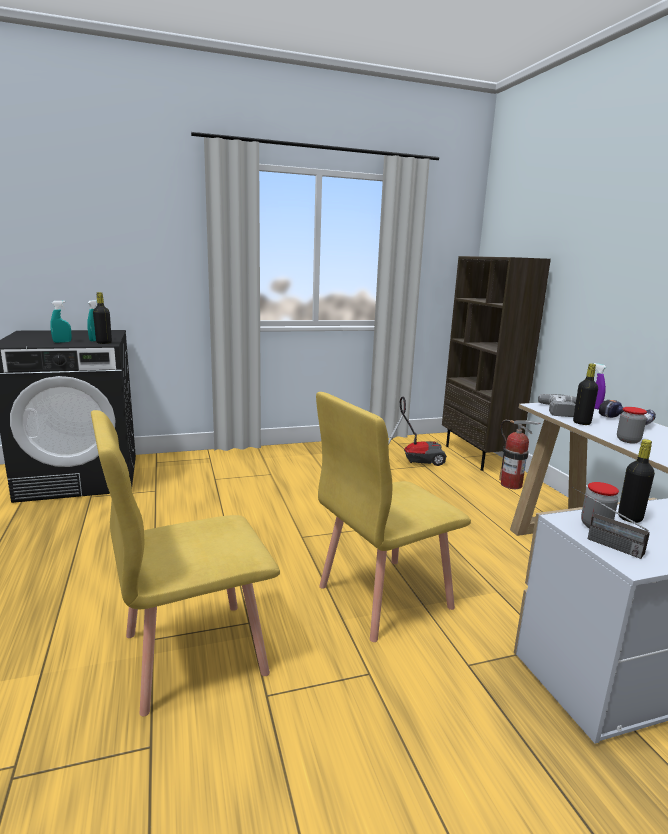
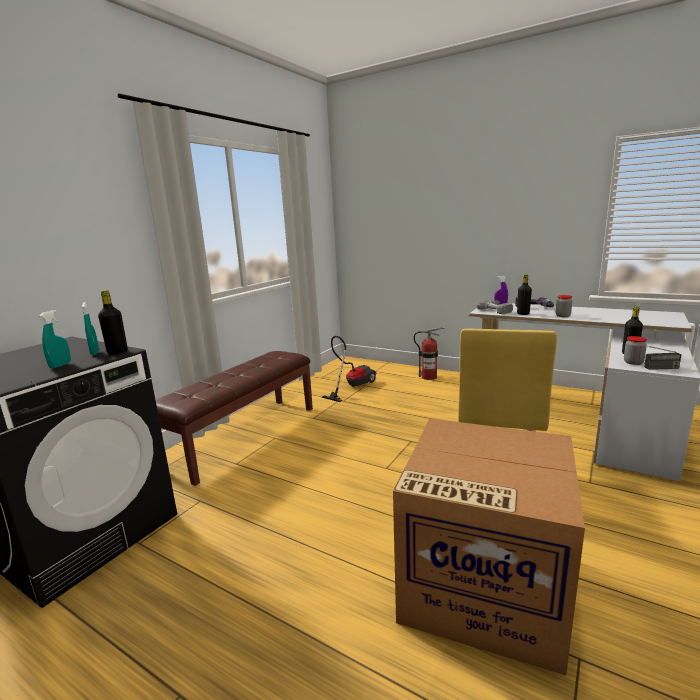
camera: 40 degrees left, 0 degrees up
(192, 653) = (481, 586): yellow chair -> cardboard box
(254, 463) = (244, 435): none -> brown bench
(478, 456) = (382, 367): brown bookcase -> none

